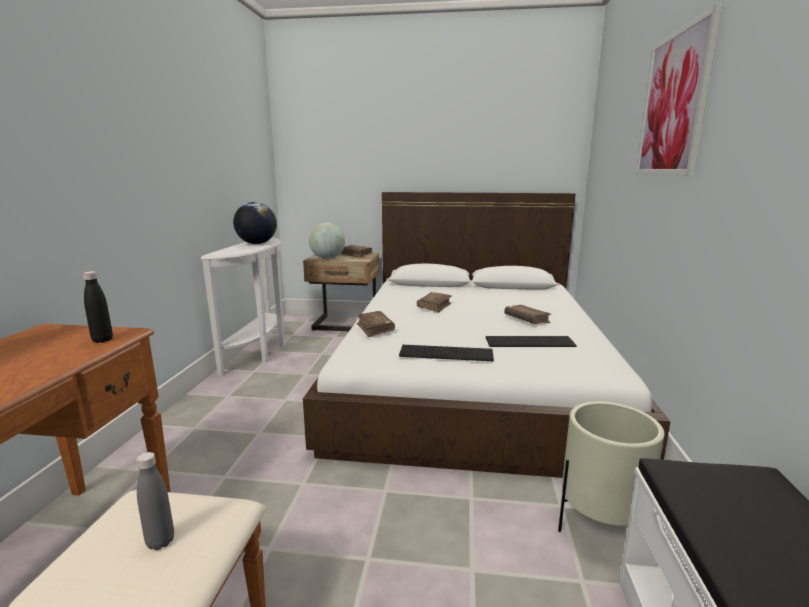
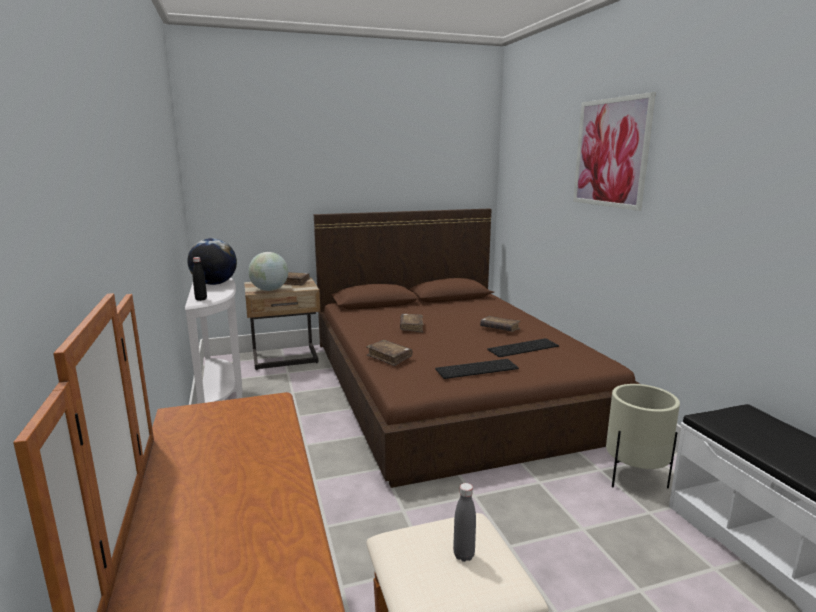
camera: 25 degrees left, 0 degrees up
(102, 340) = (268, 411): black bottle -> black bottle (201, 299)
(472, 372) = (450, 383): white bed -> brown bed

